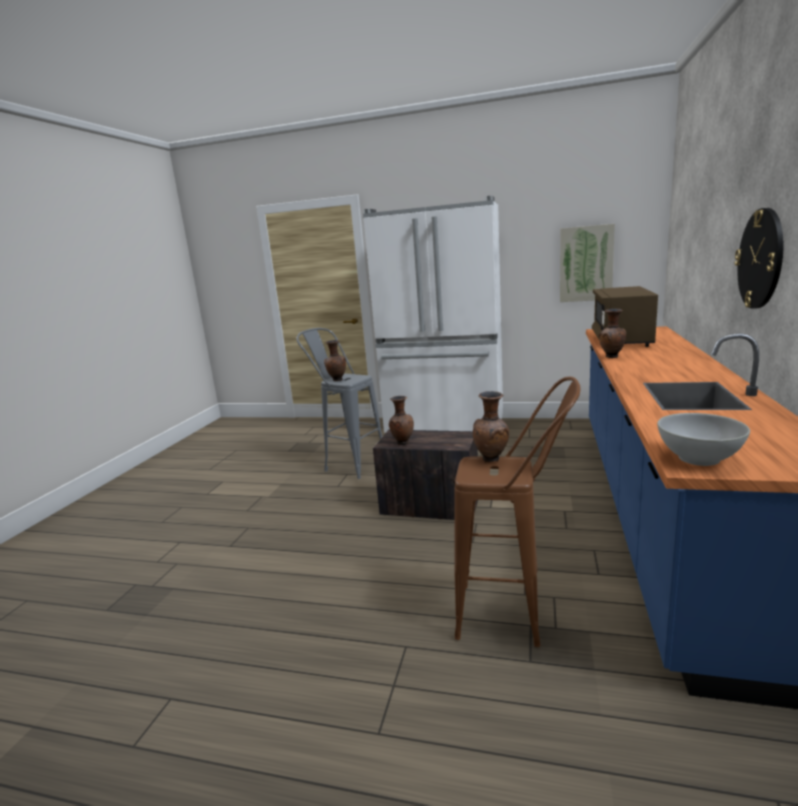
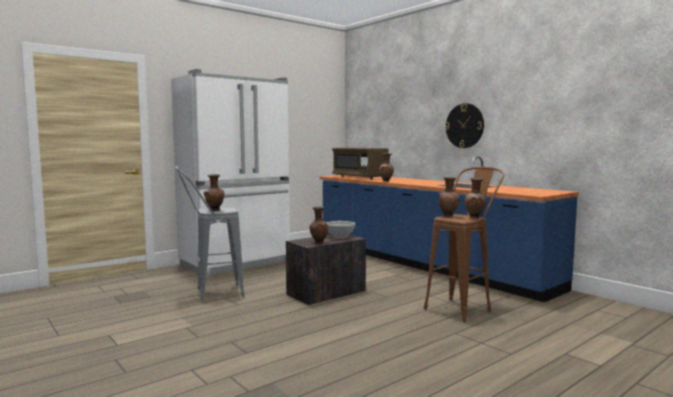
camera: 55 degrees left, 10 degrees down
(510, 478) = (475, 218): none -> brown vase
(586, 264) = (307, 134): picture -> none
(698, 458) = (532, 194): white bowl -> white bowl (340, 237)

